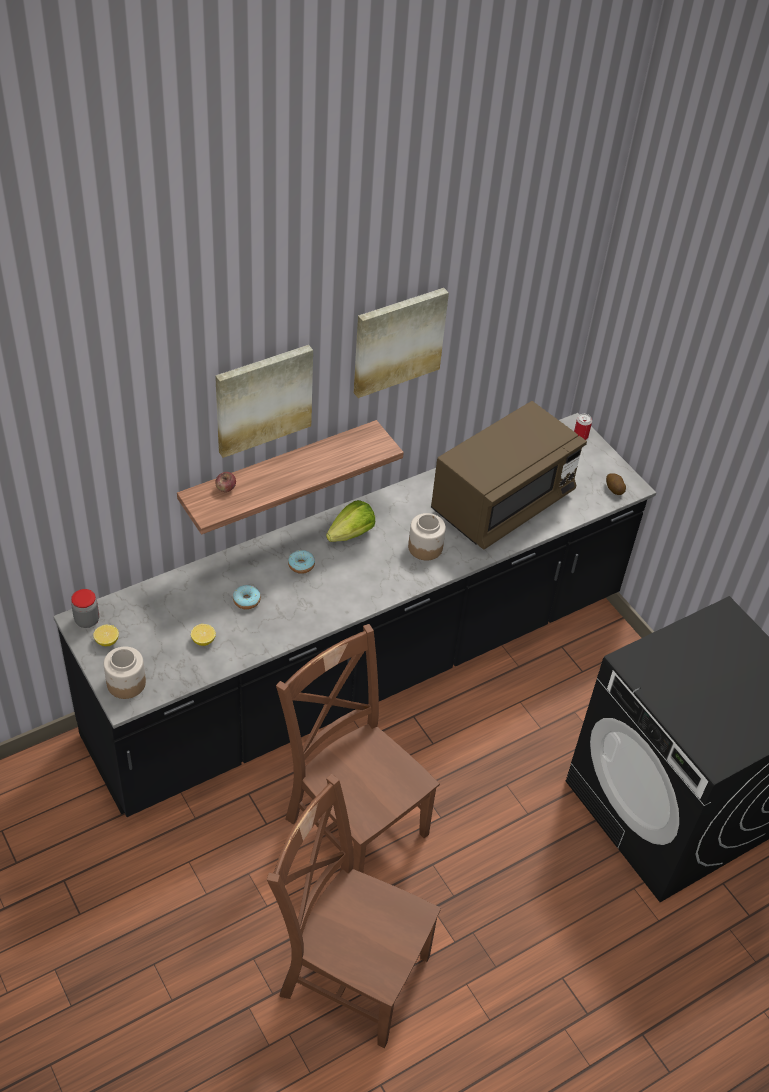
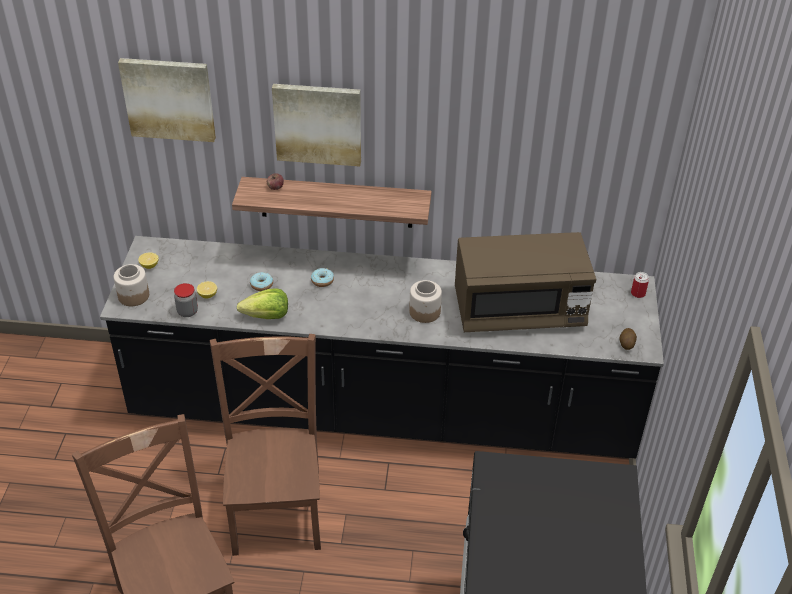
camera: 40 degrees right, 5 degrees down
(87, 620) = (151, 247): jar -> jar (187, 312)
(351, 534) = (379, 278): lettuce -> lettuce (266, 316)
(398, 340) = (451, 121): picture -> picture (169, 98)

